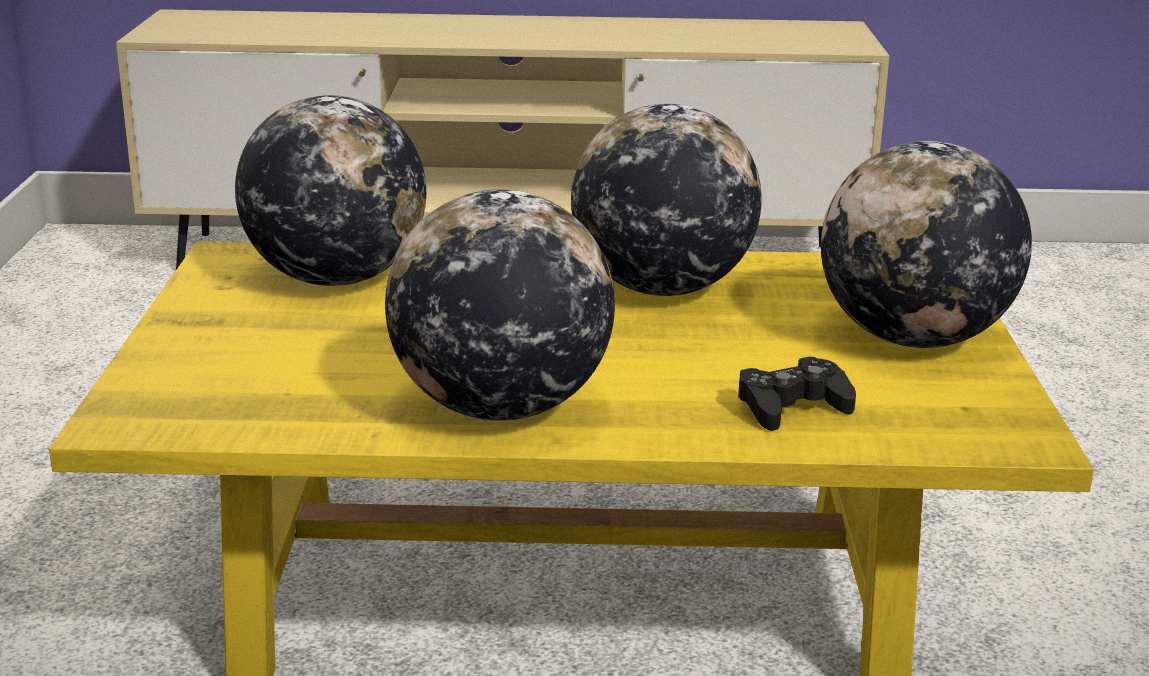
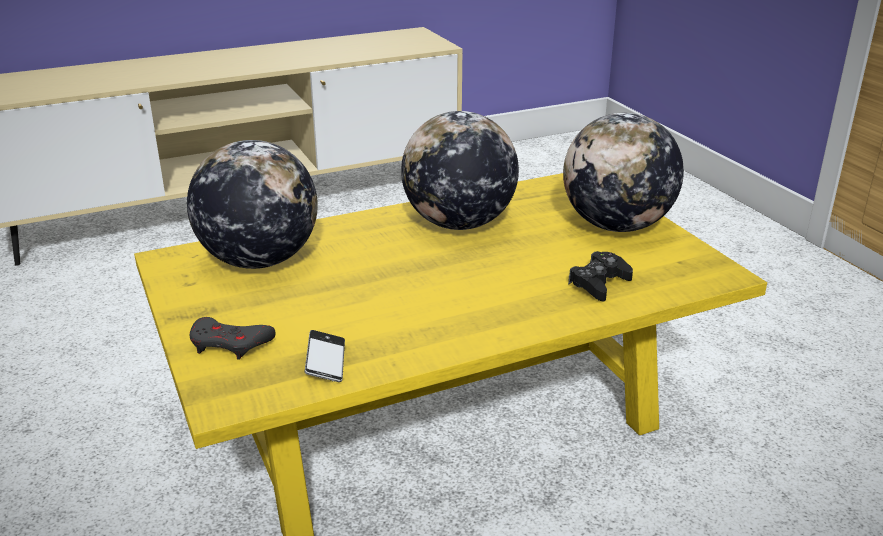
camera: 25 degrees left, 5 degrees up
(197, 362) = (230, 343): none -> grey game controller
(290, 410) = (325, 361): none -> phone
(500, 408) = (449, 326): globe -> none

